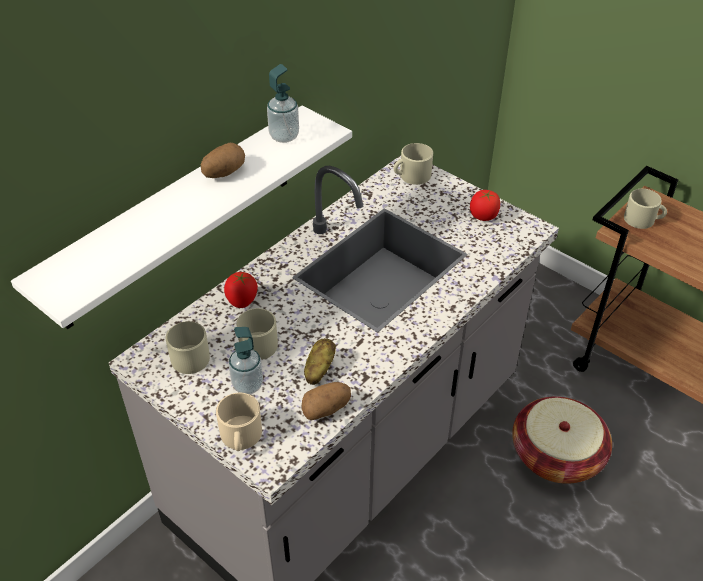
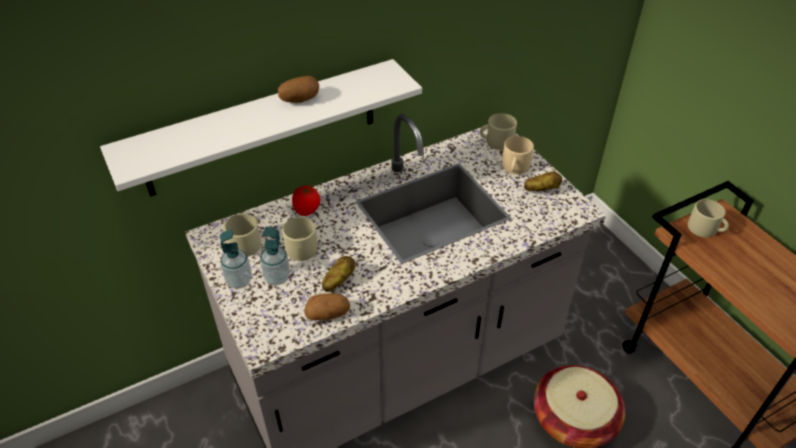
camera: 20 degrees right, 0 degrees up
(240, 437) = (251, 317): beige mug -> beige mug (515, 167)
(284, 136) = (363, 81): soap dispenser -> soap dispenser (239, 281)
(483, 216) = (541, 189): tomato -> potato

